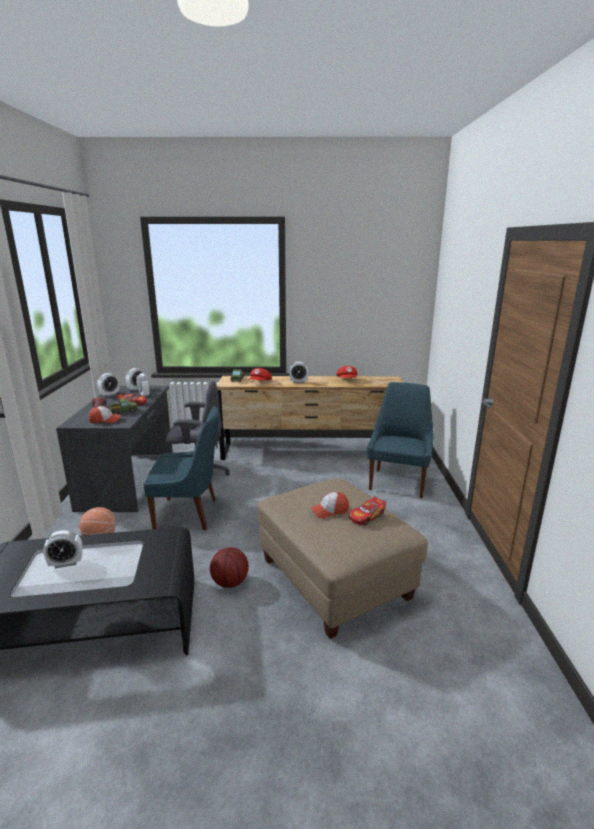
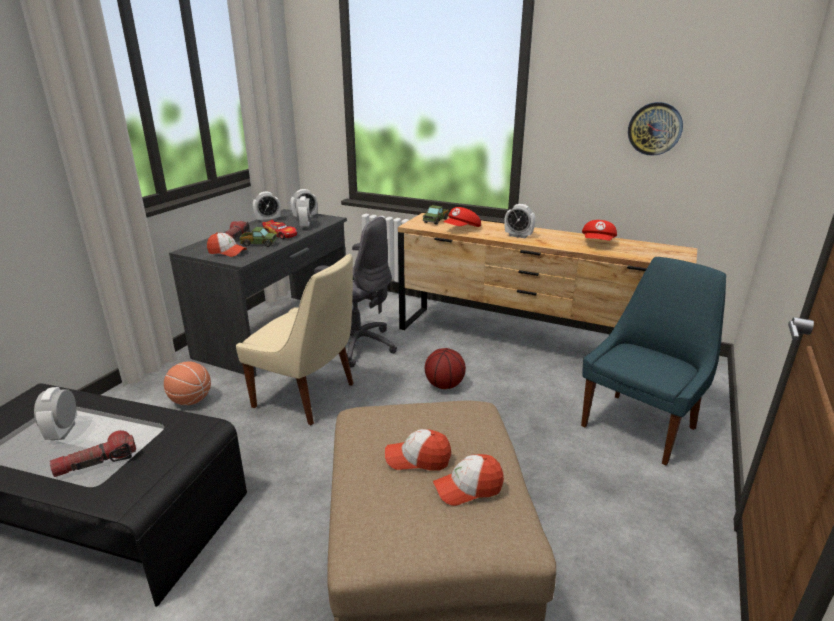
camera: 25 degrees right, 5 degrees up
(66, 563) = (63, 431): alarm clock -> alarm clock turned 75 degrees clockwise
(116, 572) = (97, 463): none -> flashlight
(189, 514) = (308, 396): blue chair -> beige chair
(230, 582) = (285, 514): basketball -> basketball (445, 385)
(365, 309) = (655, 129): none -> wall clock
(366, 516) = (468, 488): toy car -> cap

